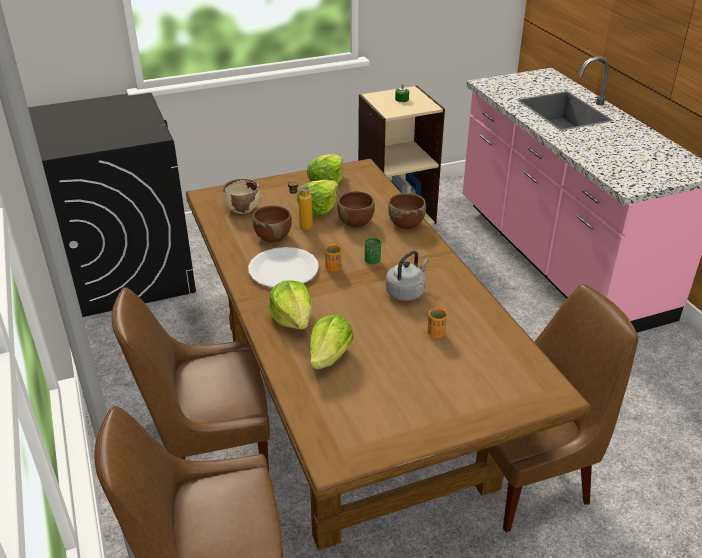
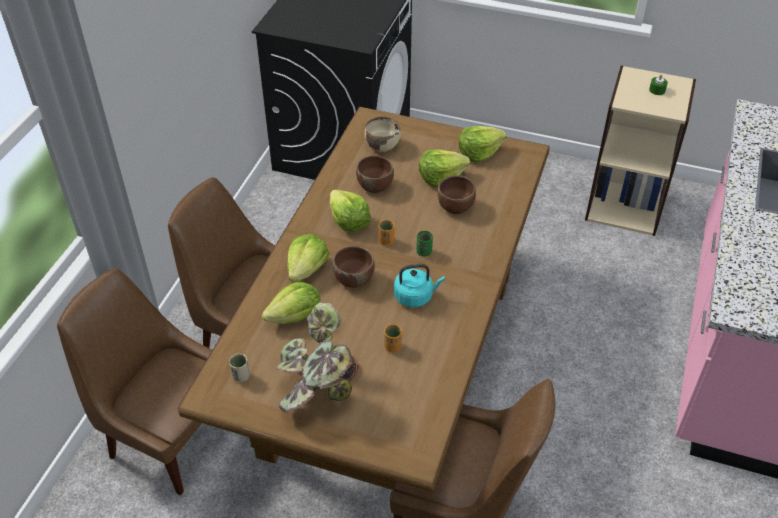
camera: 40 degrees right, 10 degrees up
(283, 270) = (348, 221): white plate -> lettuce
(301, 226) = (407, 187): bottle -> none
(342, 428) = (241, 376): none -> beige cup
(406, 223) = (495, 231): brown bowl -> brown bowl (354, 279)
(406, 292) = (415, 296): grey kettle -> turquoise kettle
(415, 395) = (316, 386): none -> potted plant

